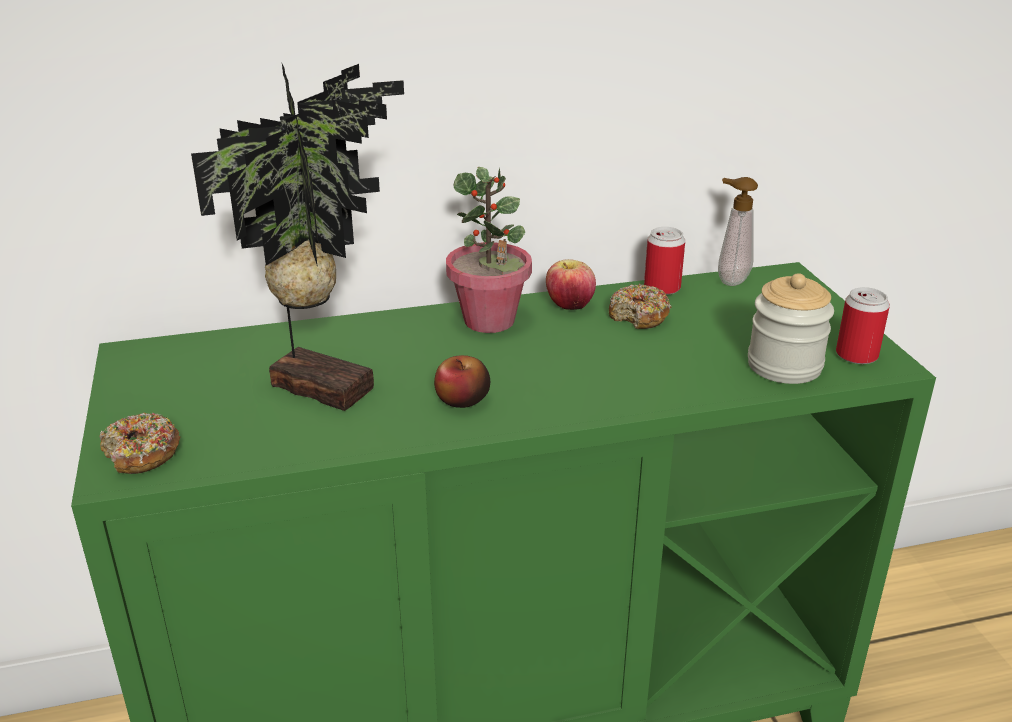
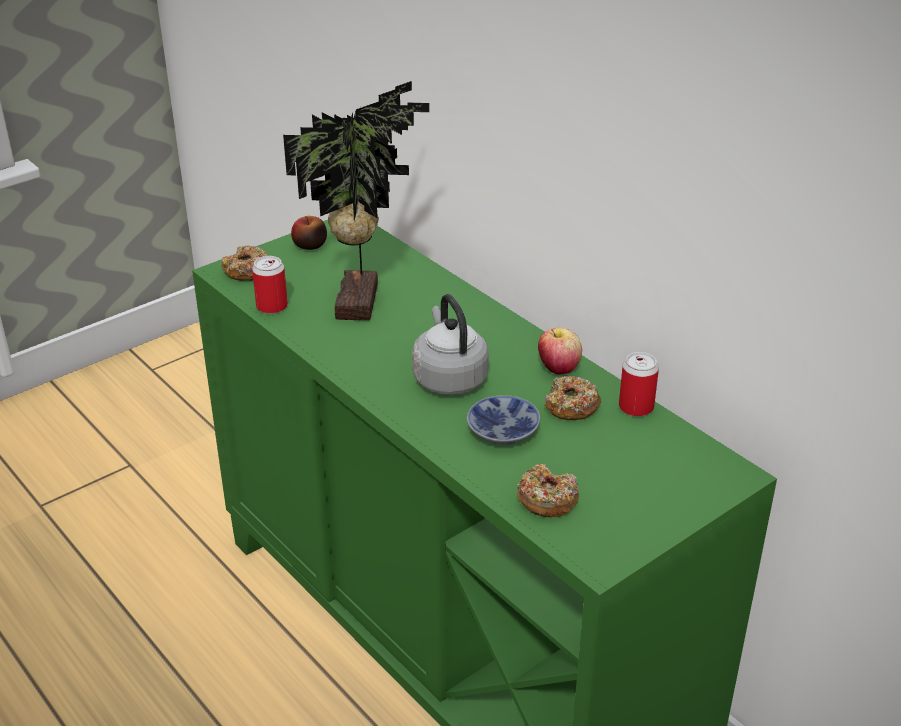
camera: 65 degrees right, 5 degrees up
(462, 400) = (380, 359): apple -> apple (310, 245)
(490, 321) = (501, 339): potted plant -> none
(536, 367) = (448, 377): none -> grey kettle
(656, 359) = (504, 430): none -> bowl
(729, 280) = (689, 442): soap dispenser -> none
(784, 366) = (547, 499): jar -> donut
(856, 355) = (601, 539): can -> can (272, 306)

